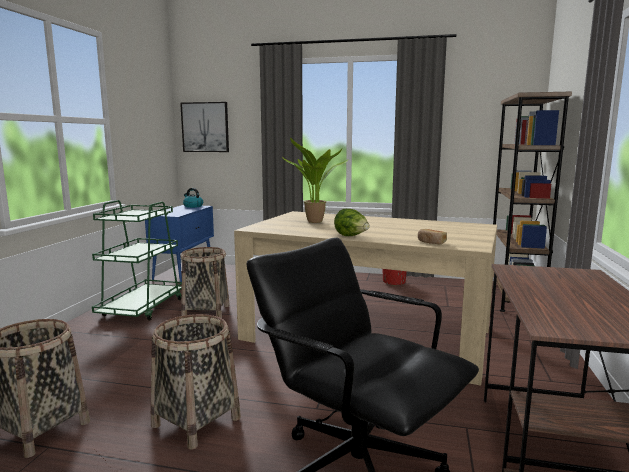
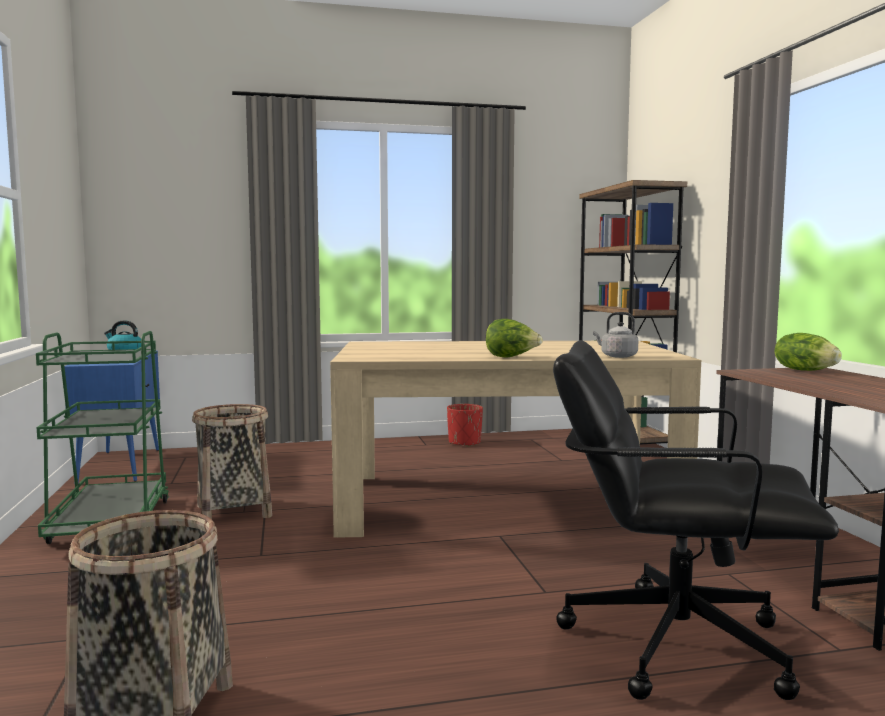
camera: 25 degrees left, 5 degrees down
(196, 421) = (404, 643): basket -> none
(205, 127) = (143, 219): picture -> none
(316, 222) = (421, 349): potted plant -> none
(431, 242) = (617, 356): bread -> grey kettle
(570, 273) = (805, 370): none -> lettuce

